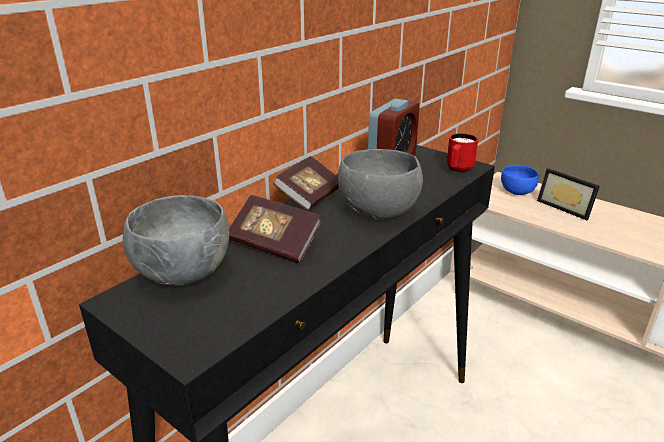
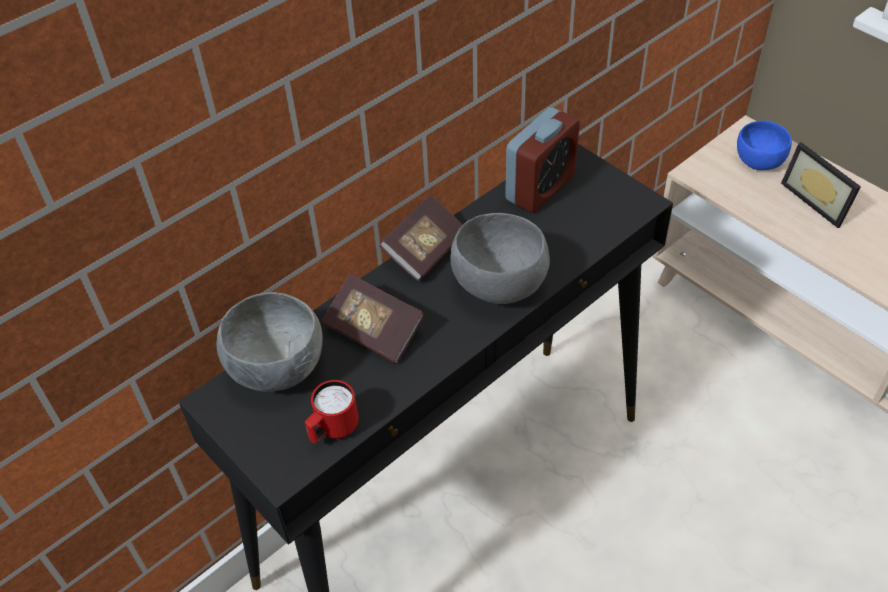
camera: 10 degrees right, 20 degrees up
(458, 170) = (621, 209): red mug -> red mug (333, 430)

